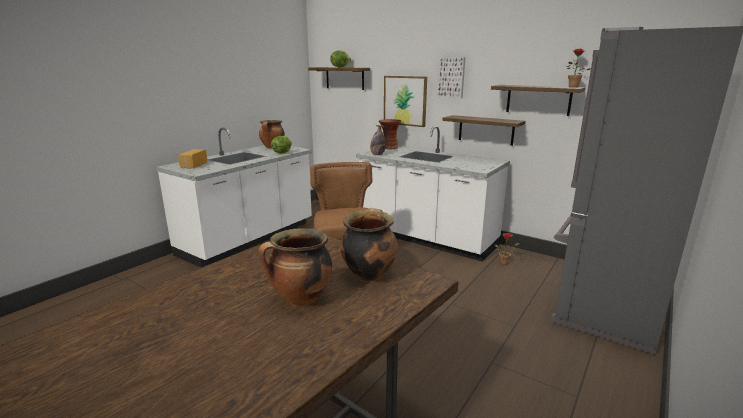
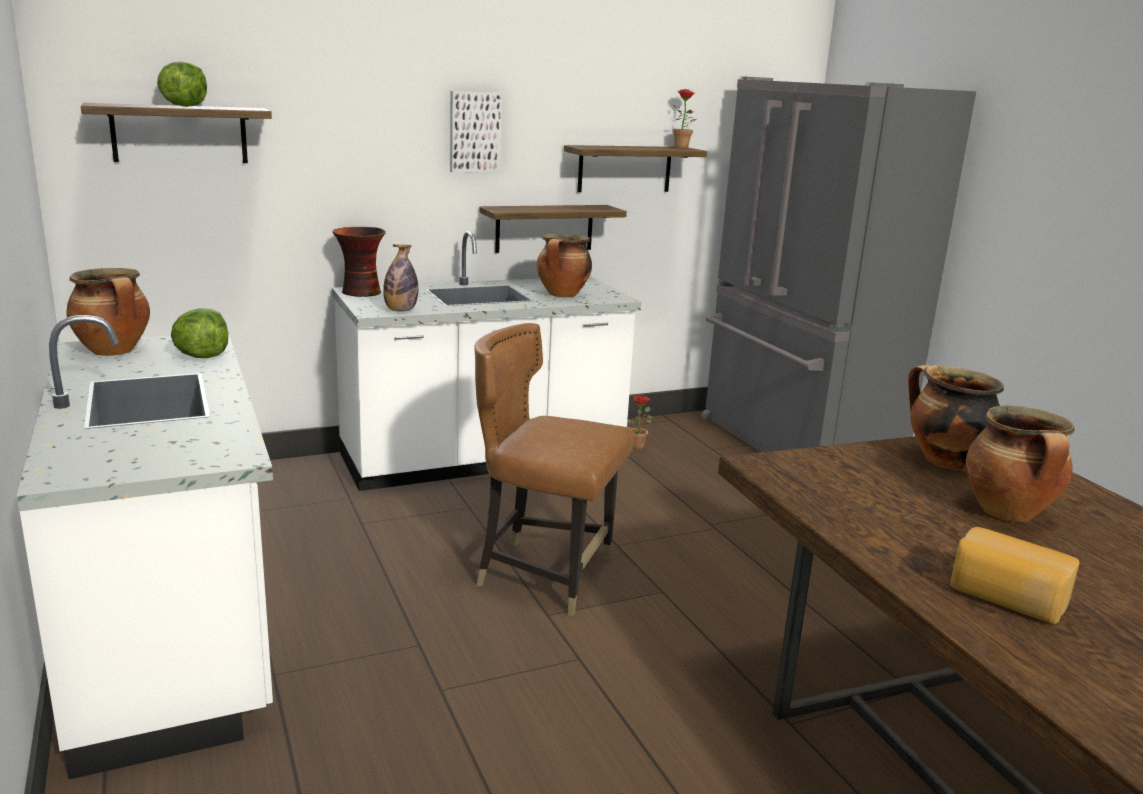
camera: 60 degrees left, 0 degrees up
(193, 165) = (123, 451): bread -> bread (1006, 598)
(405, 100) = (369, 183): picture -> none
(460, 163) = (562, 295): none -> cooking pot

